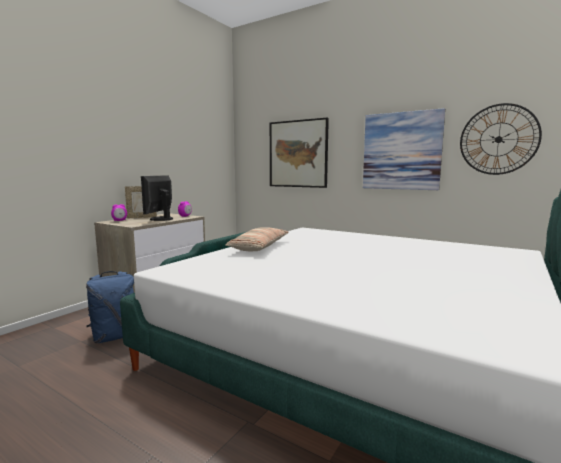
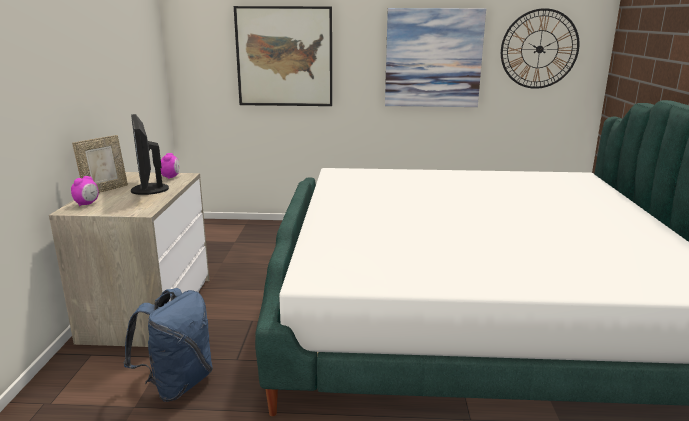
camera: 30 degrees left, 10 degrees up
(260, 247) = (343, 215): pillow -> none

